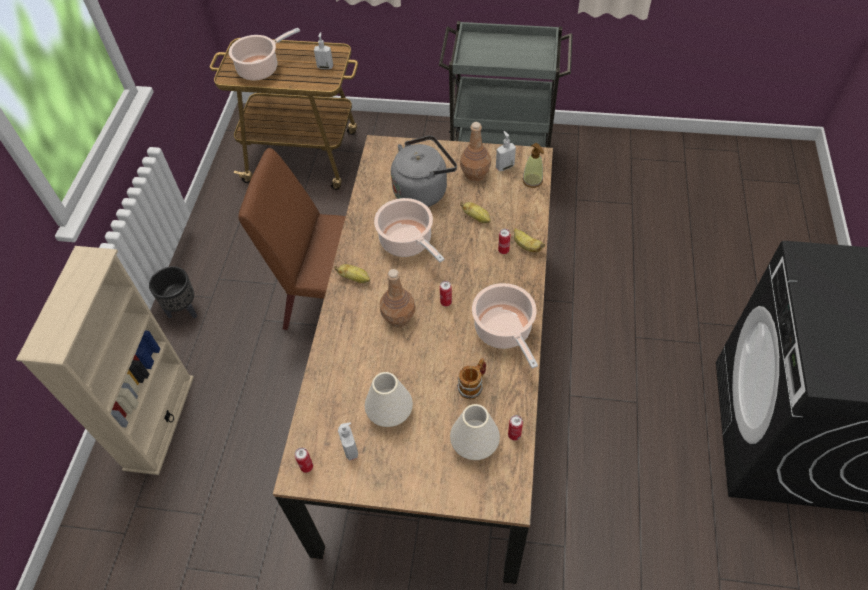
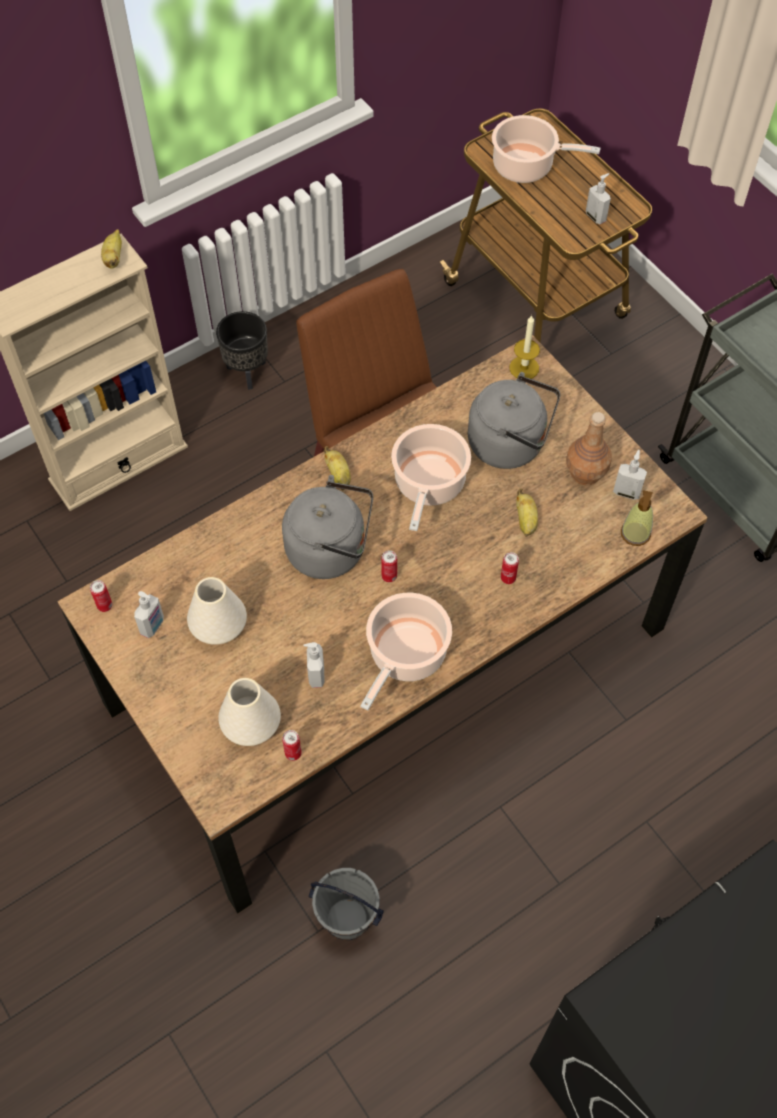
camera: 45 degrees right, 5 degrees up
(383, 152) = (524, 368): none -> candle
(399, 317) = (331, 550): brown bottle -> grey kettle
(473, 385) = (315, 675): mug -> soap dispenser
(526, 246) = (535, 595): banana -> banana (114, 257)
(570, 524) = (347, 919): none -> grey bucket

